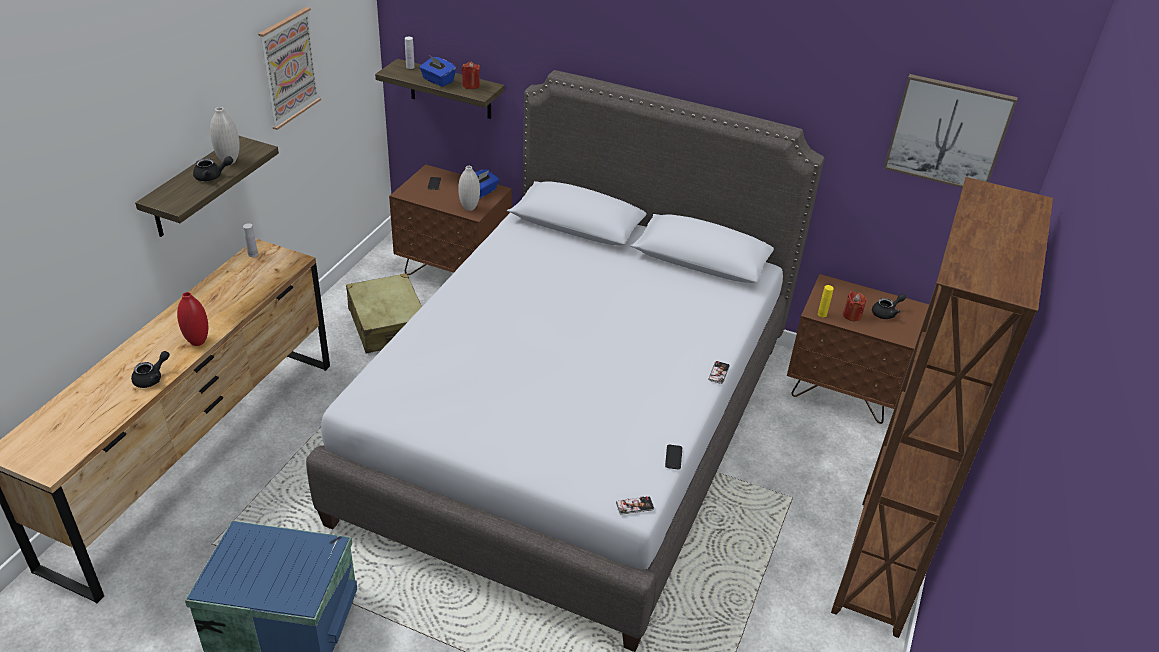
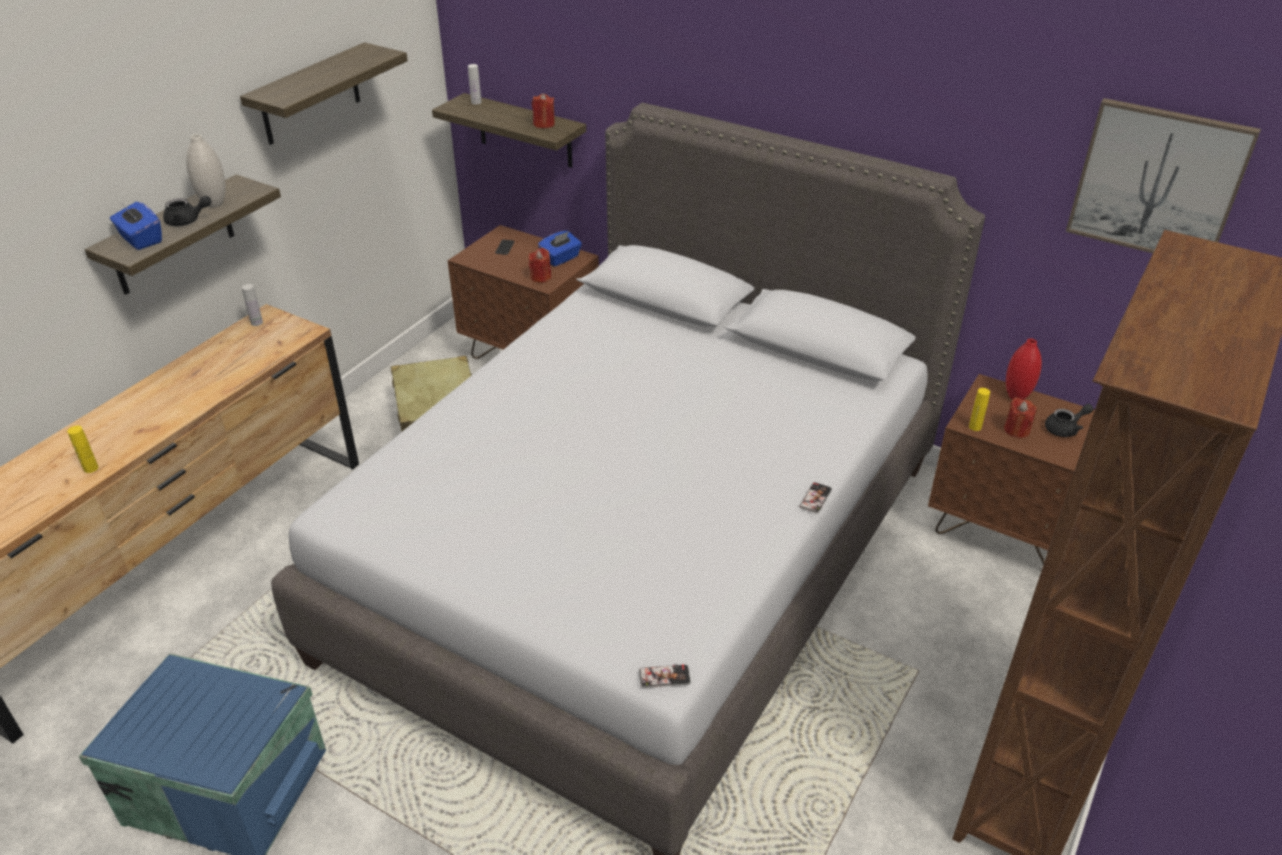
camera: 10 degrees right, 0 degrees up
(152, 378) = (91, 468): black teapot -> yellow bottle
(198, 342) = (159, 425): red vase -> red vase (1016, 397)
(289, 68) = (310, 95): picture -> shelf
(437, 81) = (505, 118): blue tissue box -> blue tissue box (140, 239)
(469, 208) = (541, 277): white vase -> red candle
(673, 457) = (731, 611): phone -> none

